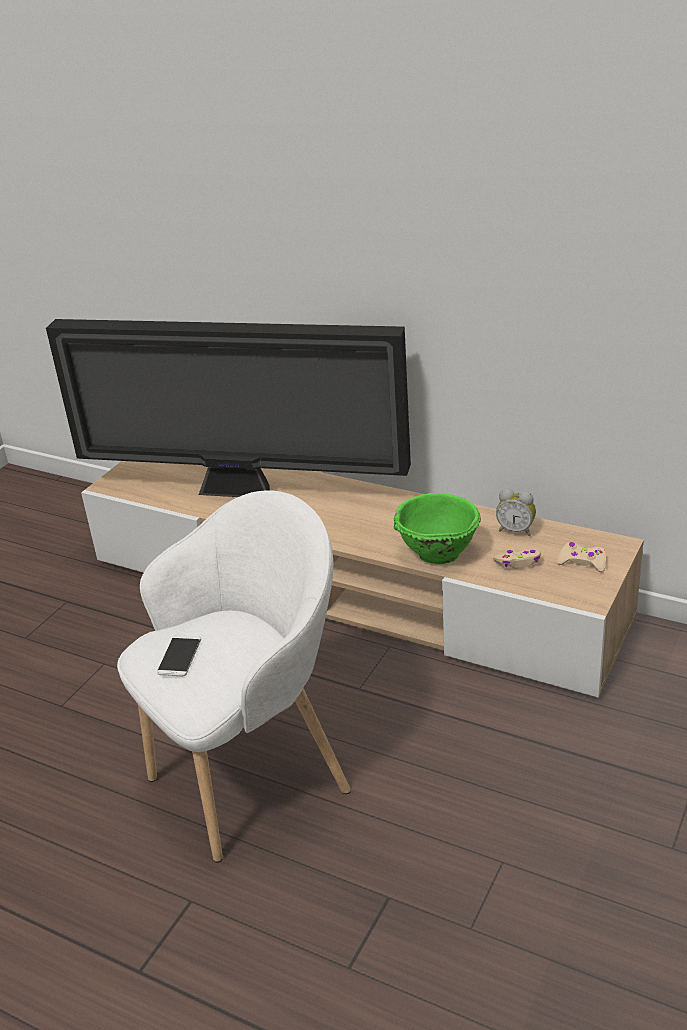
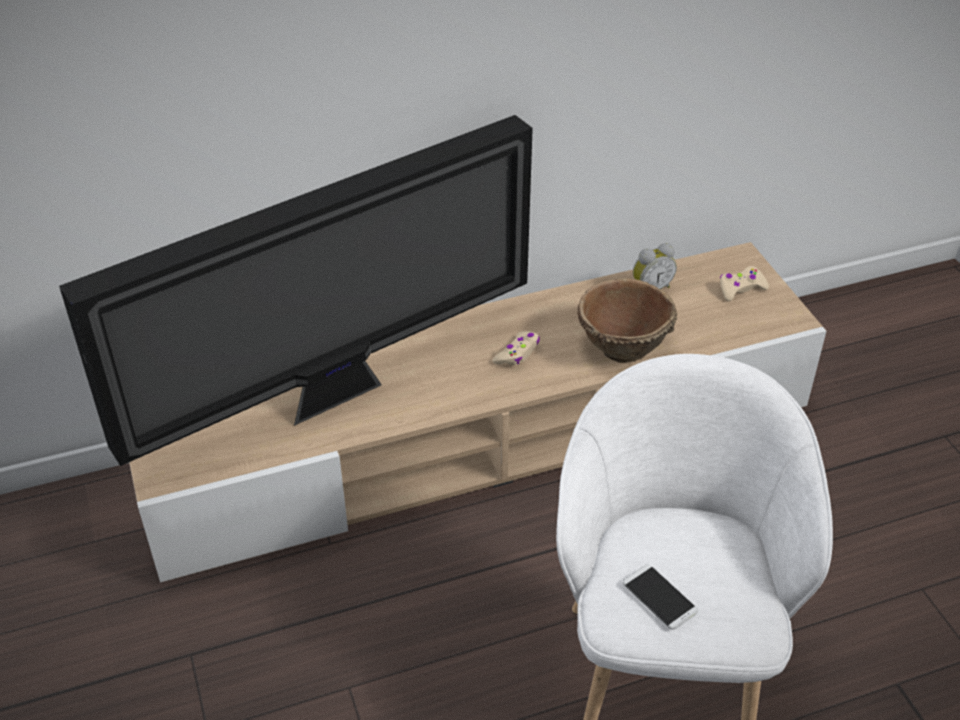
camera: 50 degrees left, 10 degrees up
(437, 552) = (622, 348): green bowl -> brown bowl
(518, 563) = (697, 318): beige game controller -> beige game controller (517, 353)

